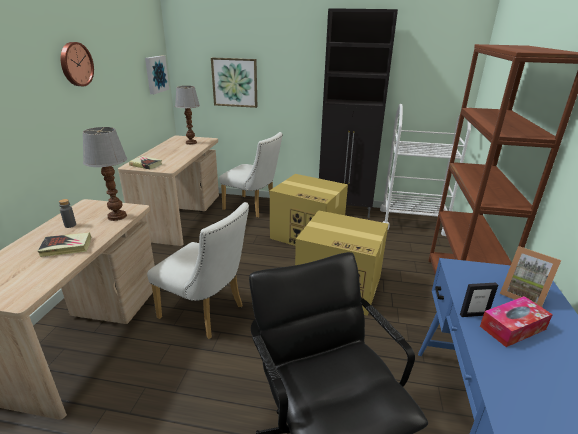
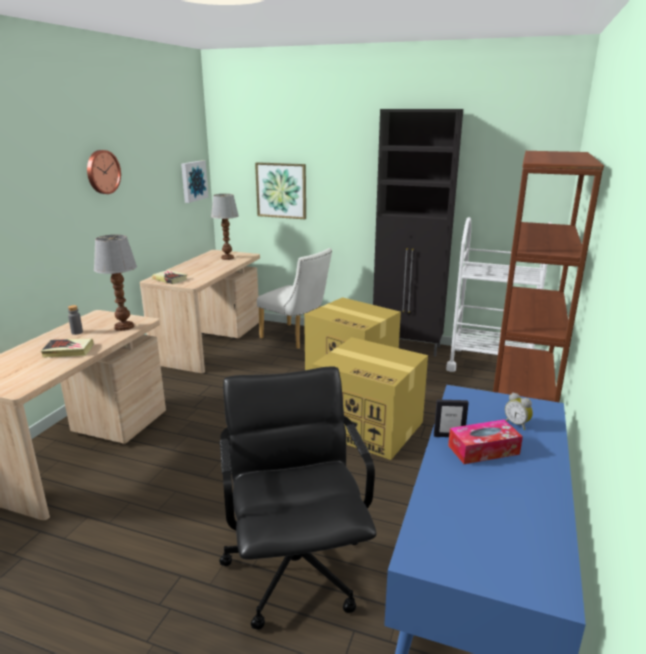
camera: 10 degrees right, 5 degrees down
(206, 313) = (210, 442): white chair -> none
(523, 295) = (517, 424): picture frame -> alarm clock

